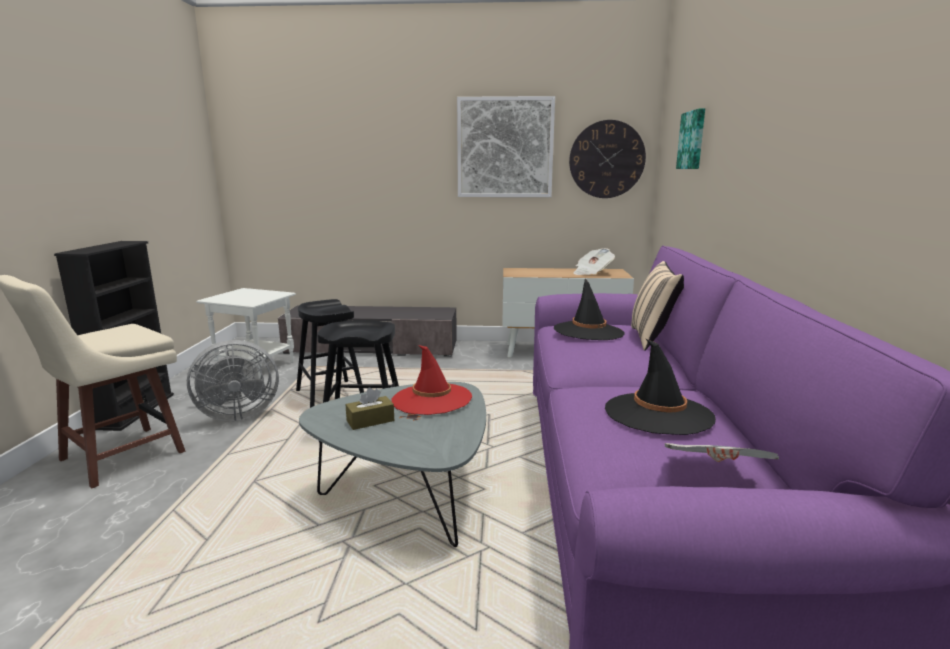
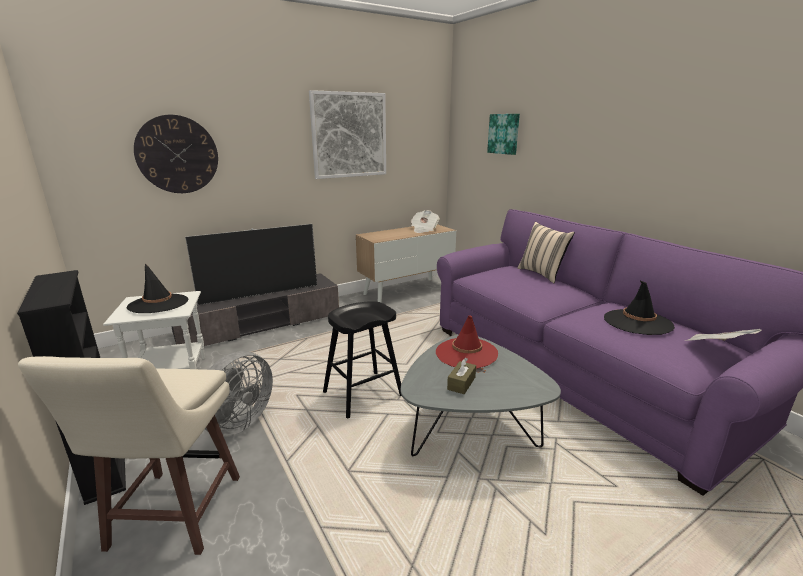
camera: 35 degrees left, 5 degrees up
(330, 397) = (294, 378): black stool -> none
(371, 314) = (260, 294): none -> television
(588, 331) = (504, 277): black hat -> black hat (158, 304)
(607, 159) = (419, 143): wall clock -> wall clock (177, 155)

